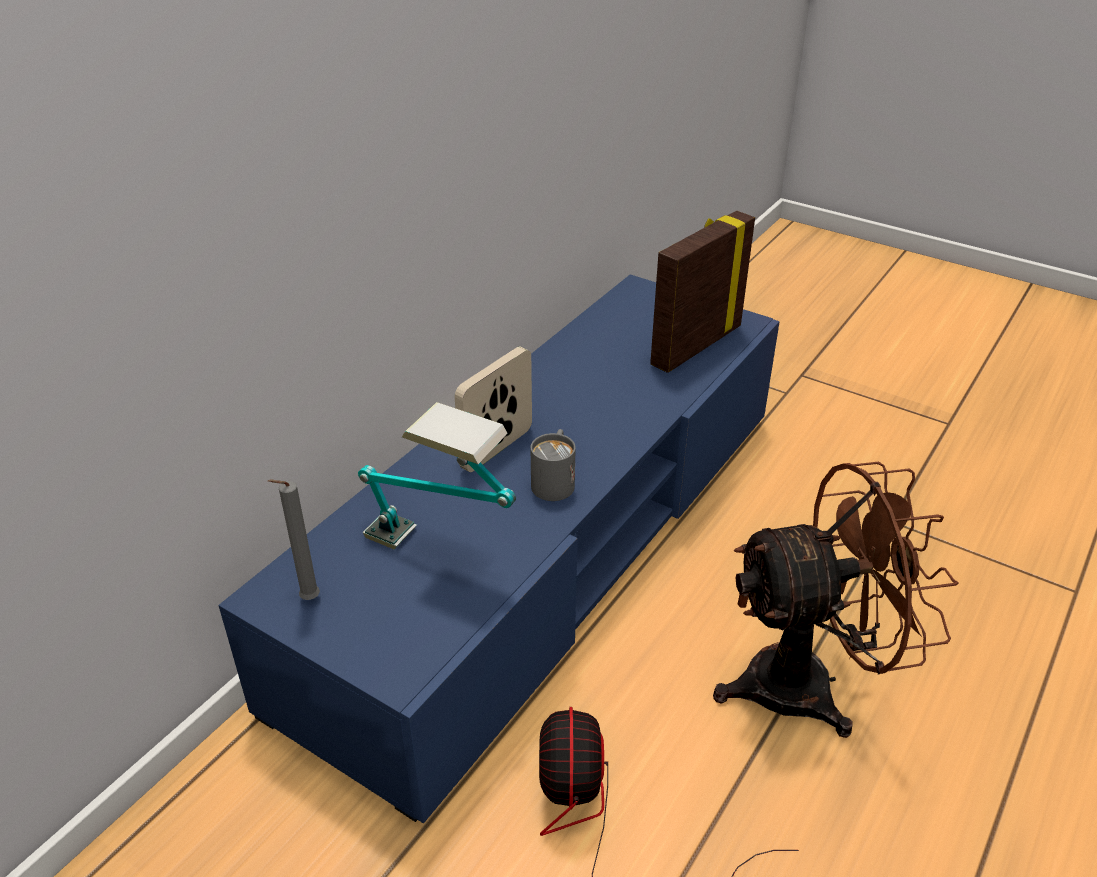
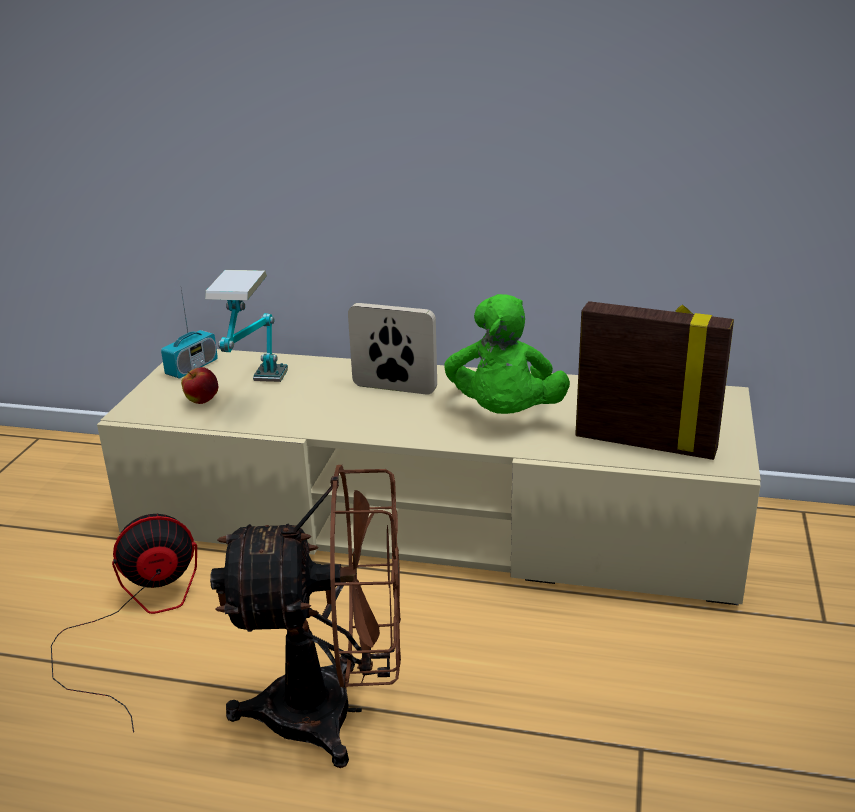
camera: 70 degrees right, 10 degrees down
(307, 600) = (192, 367): grey candle -> radio
(418, 603) = (202, 401): none -> apple
(548, 546) = (431, 520): blue tv stand -> beige tv stand
(554, 480) = (369, 418): grey mug -> none
(602, 398) = (504, 415): none -> green plush toy
(810, 684) = (334, 712): brown fan -> brown fan turned 60 degrees counterclockwise

